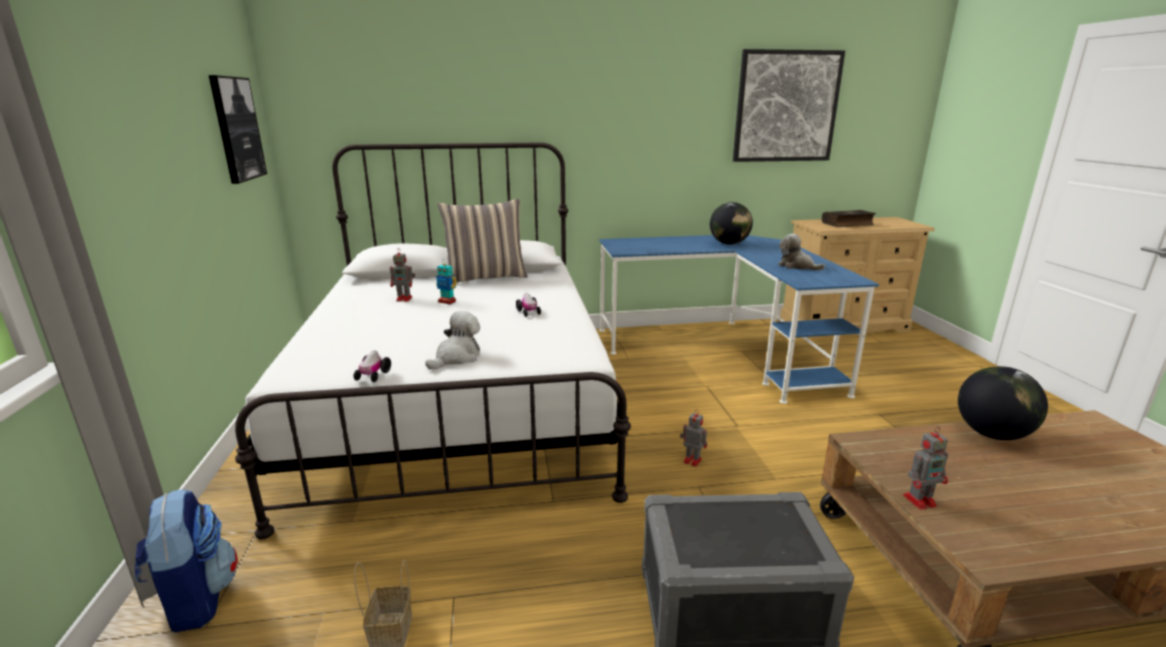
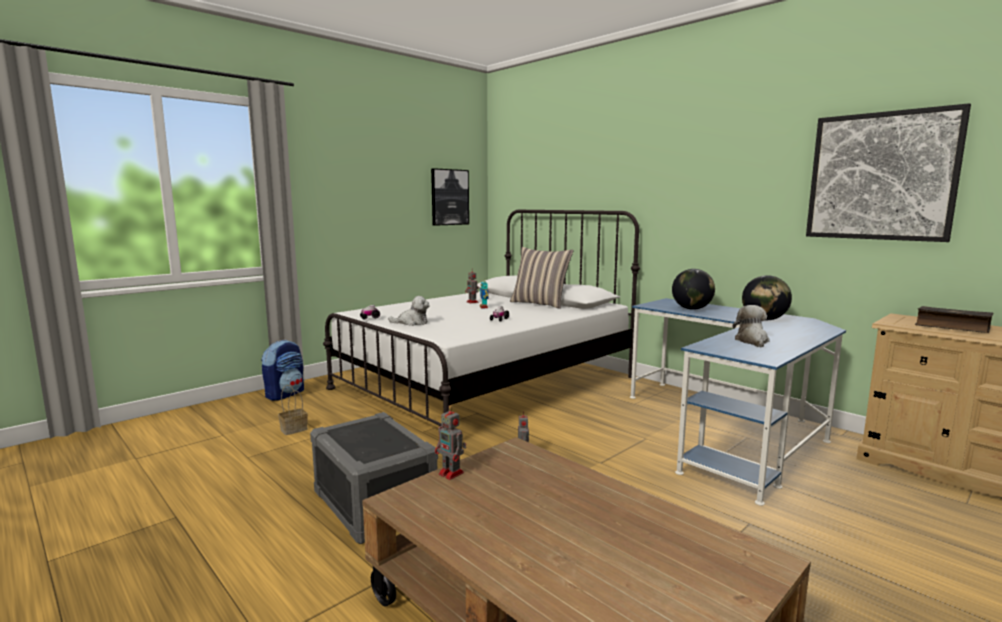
camera: 55 degrees right, 10 degrees down
(991, 434) = (620, 498): globe -> globe (691, 309)

